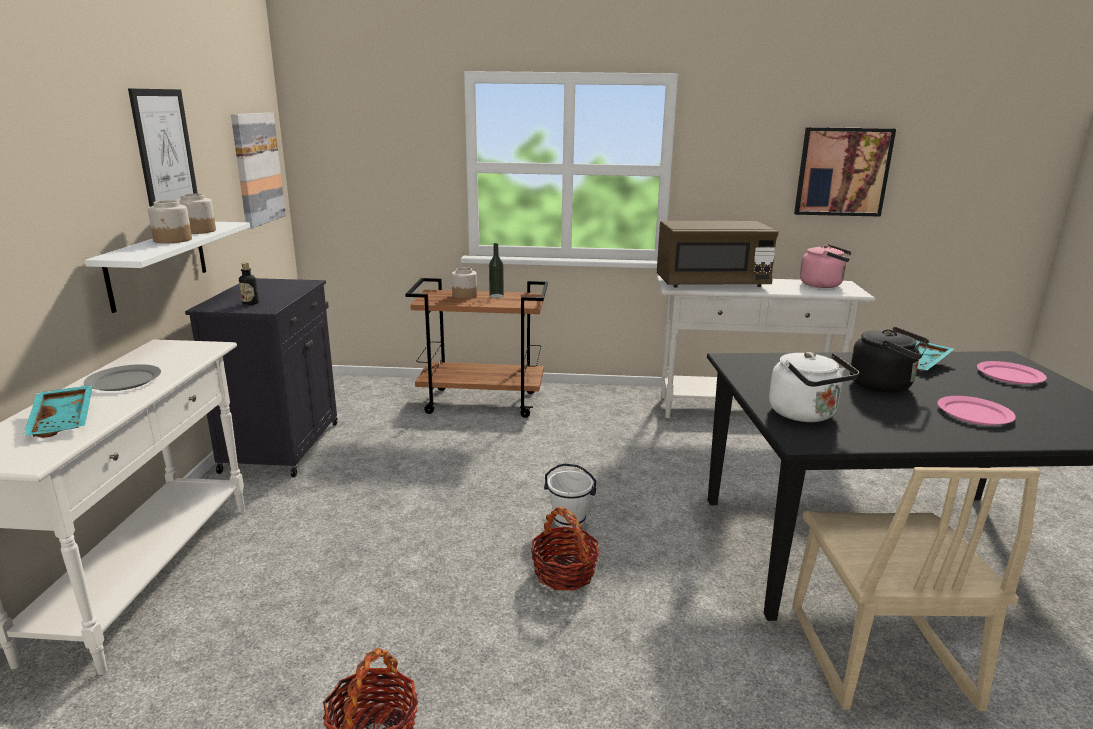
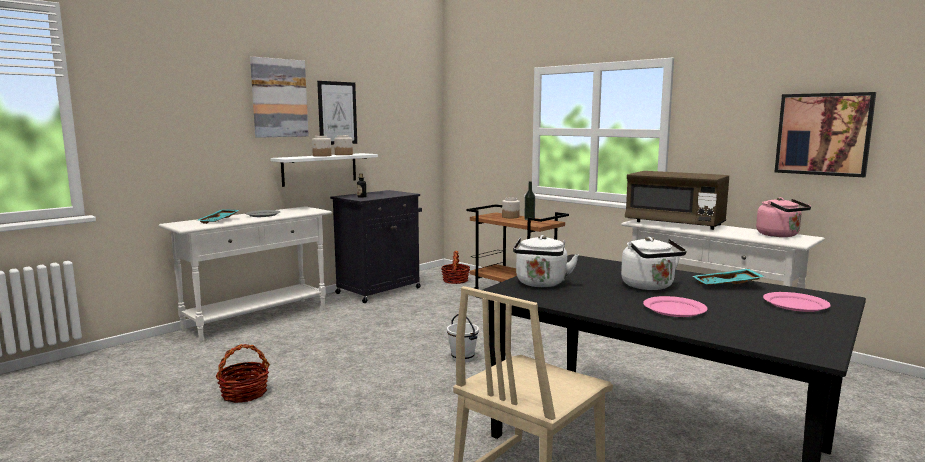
camera: 40 degrees right, 10 degrees down
(257, 169) = (413, 130): picture -> picture (279, 98)
(564, 573) = (418, 376): basket -> basket (455, 280)
(884, 386) = (650, 286): black kettle -> white kettle

